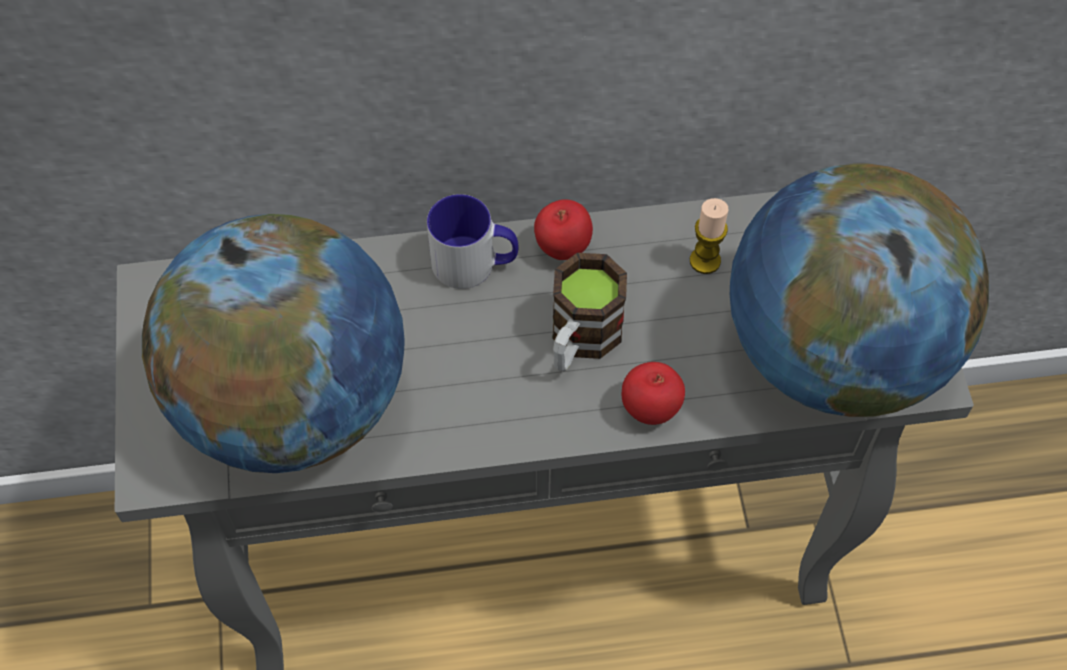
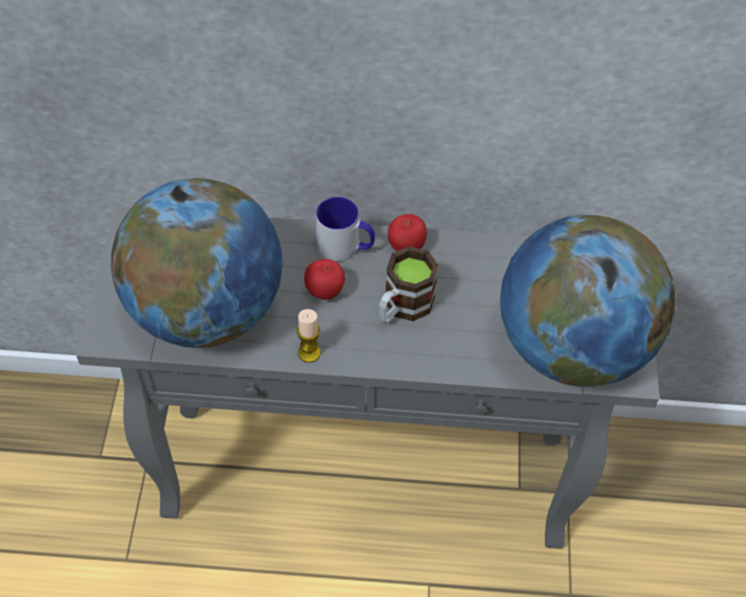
camera: 10 degrees right, 5 degrees down
(650, 409) = (438, 359): apple -> apple (325, 292)
(705, 261) = (499, 273): candle -> candle (309, 353)

